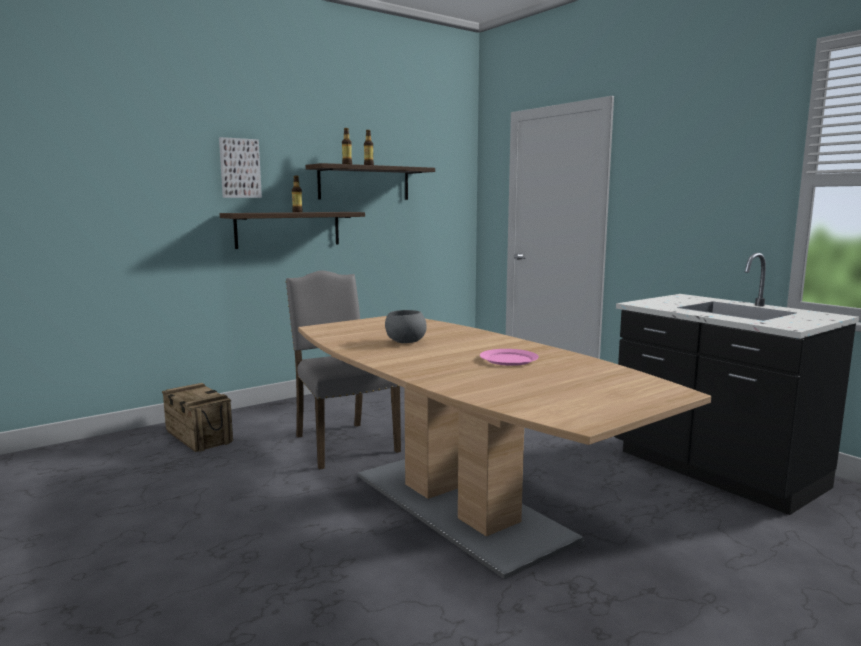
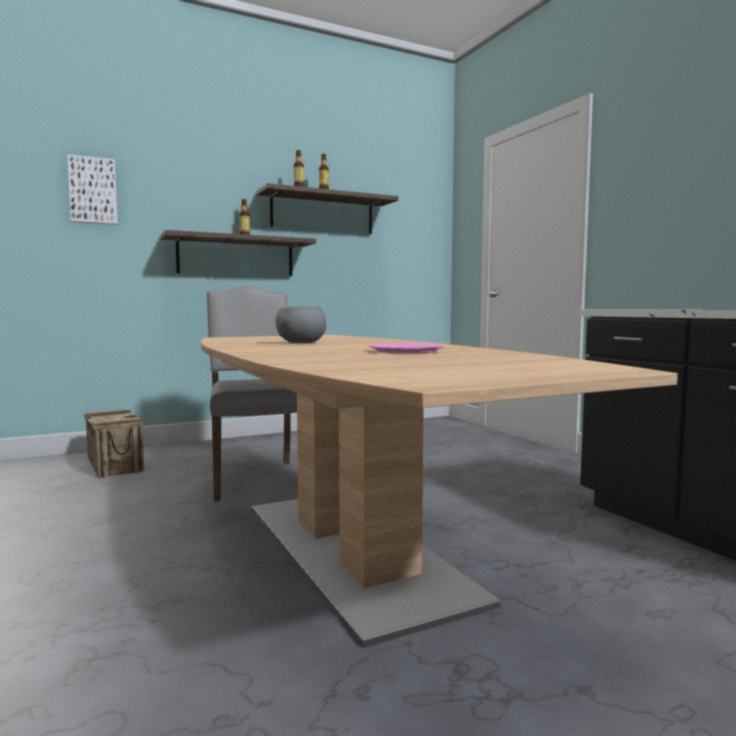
camera: 10 degrees right, 5 degrees down
(239, 168) = (184, 189): picture -> picture (92, 191)

